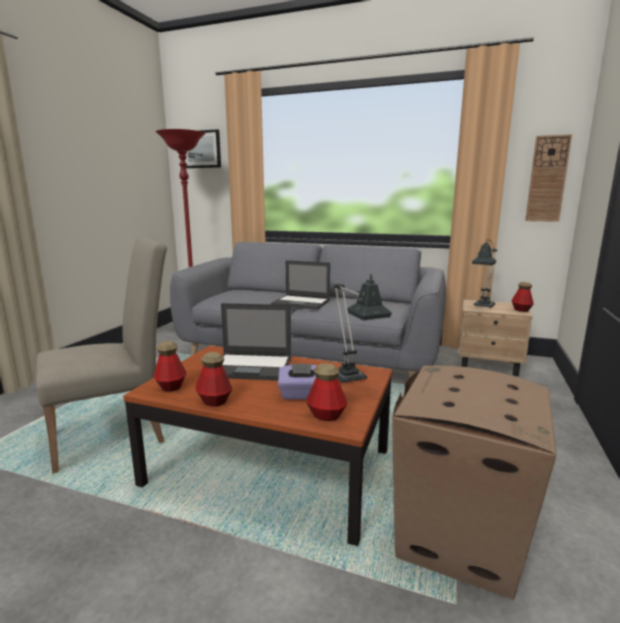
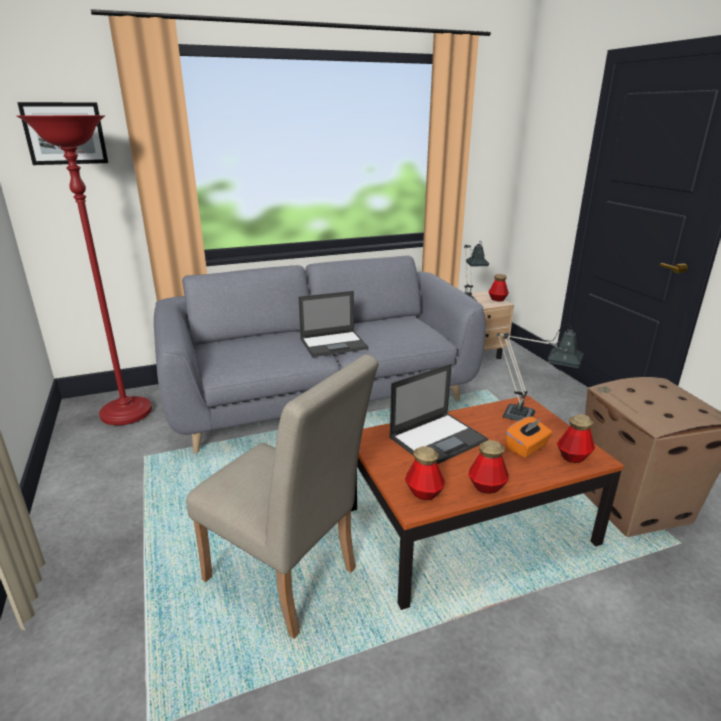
camera: 40 degrees left, 10 degrees up
(117, 436) = (288, 580): beige chair -> beige chair turned 105 degrees clockwise
(301, 395) = (526, 448): purple tissue box -> orange tissue box
(547, 179) = (494, 171): wall clock -> none

